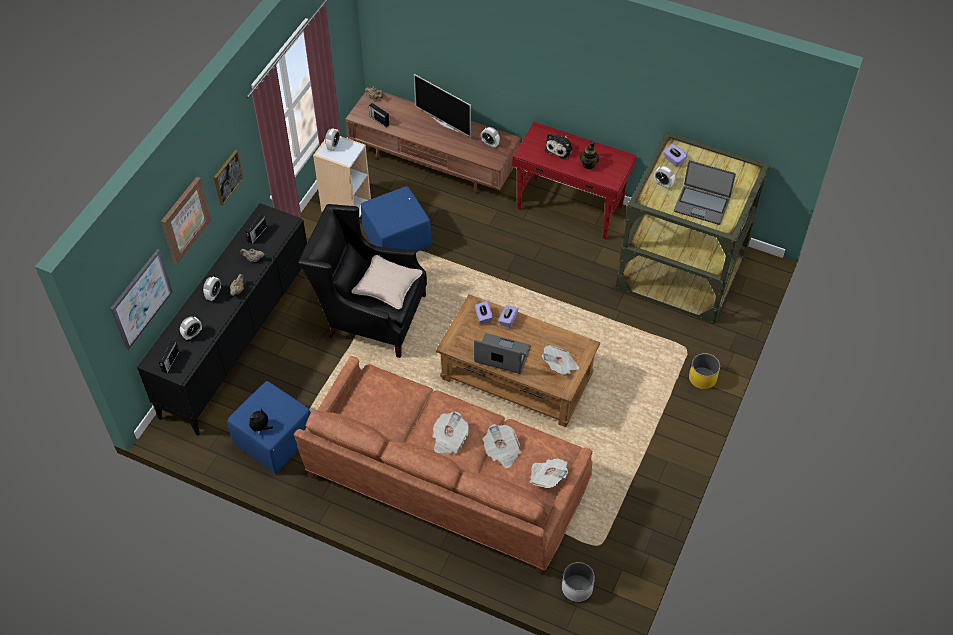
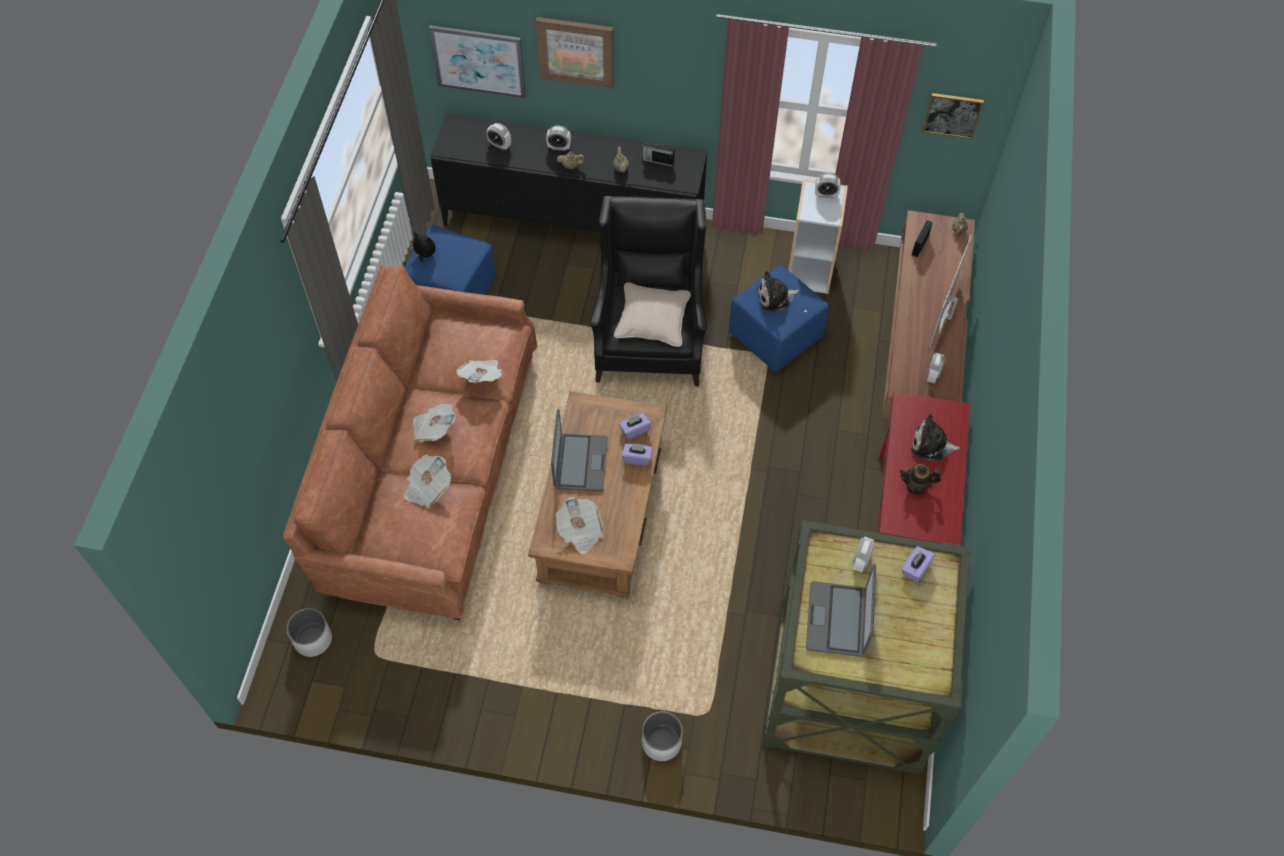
camera: 75 degrees right, 5 degrees up
(170, 362) = (458, 137): radio -> none
(227, 177) = (666, 75): picture -> picture (952, 115)
(391, 212) = (775, 297): none -> plush toy
(547, 477) = (399, 544): newspaper -> newspaper (482, 377)
(702, 378) = (661, 742): yellow planter -> white planter

